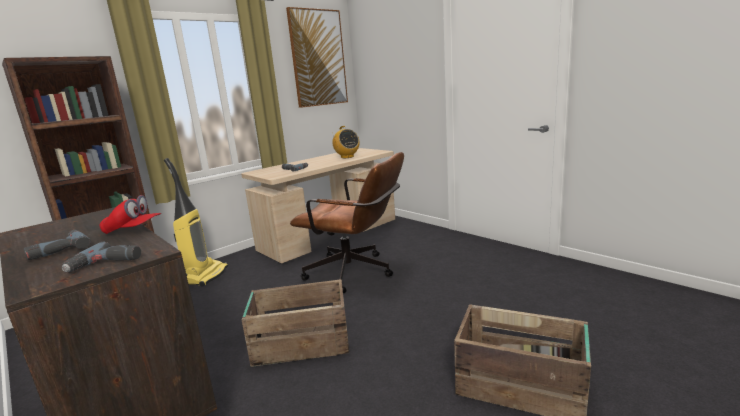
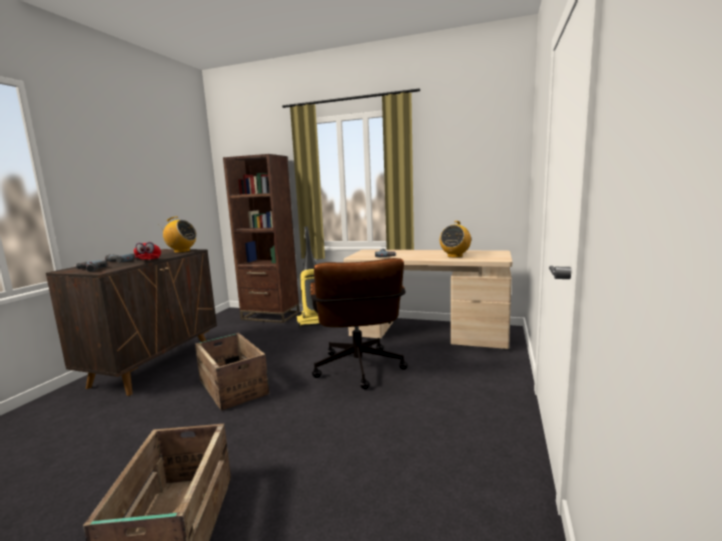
camera: 60 degrees right, 5 degrees down
(89, 218) = (181, 251): none -> radio
(318, 58) = (477, 144): picture -> none

